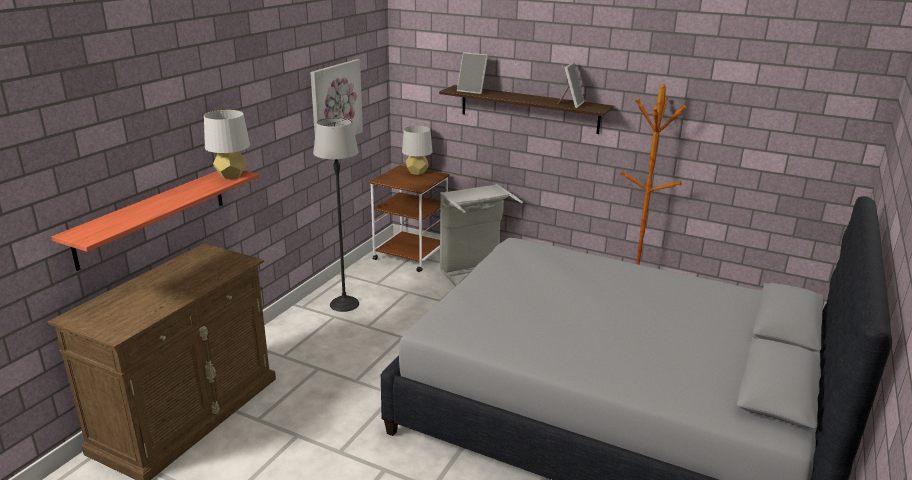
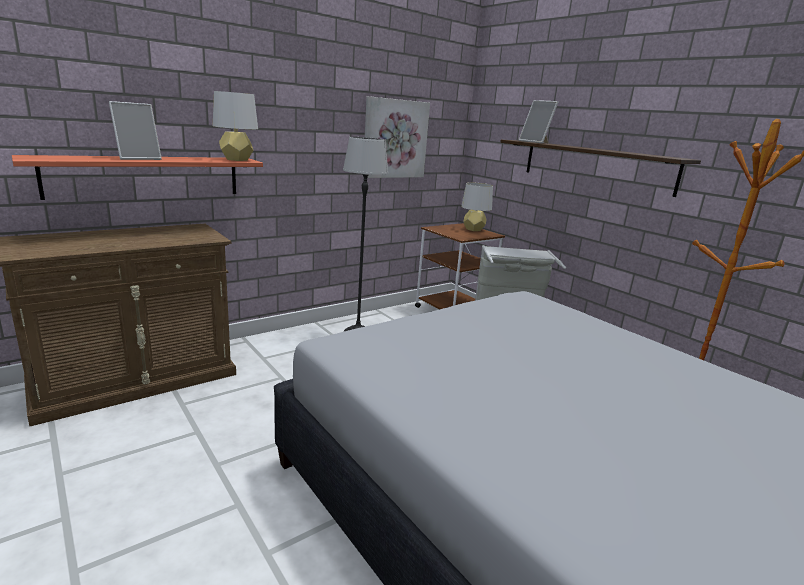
camera: 25 degrees right, 5 degrees down
(571, 104) = (642, 154): picture frame -> picture frame (138, 158)

